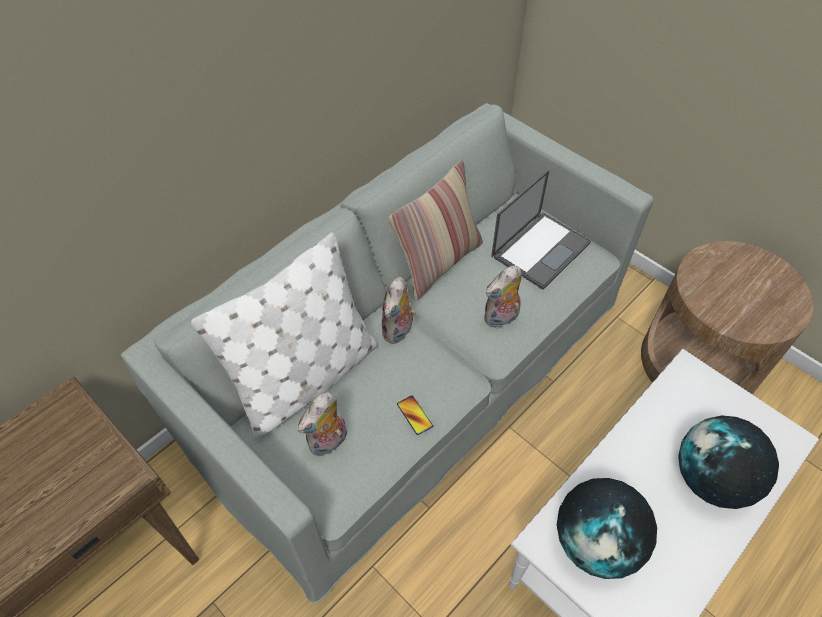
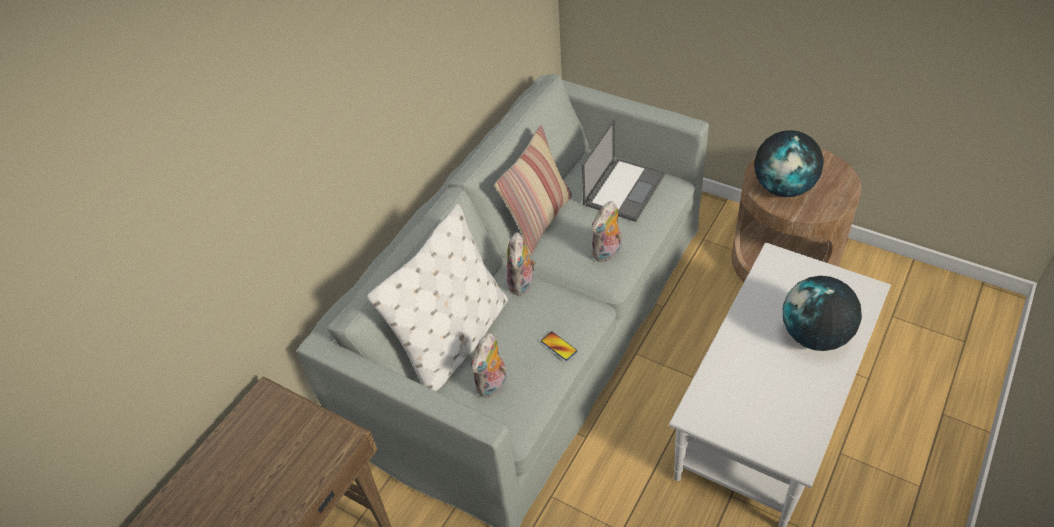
camera: 10 degrees left, 5 degrees down
(596, 542) = (737, 405): globe -> globe (783, 187)

